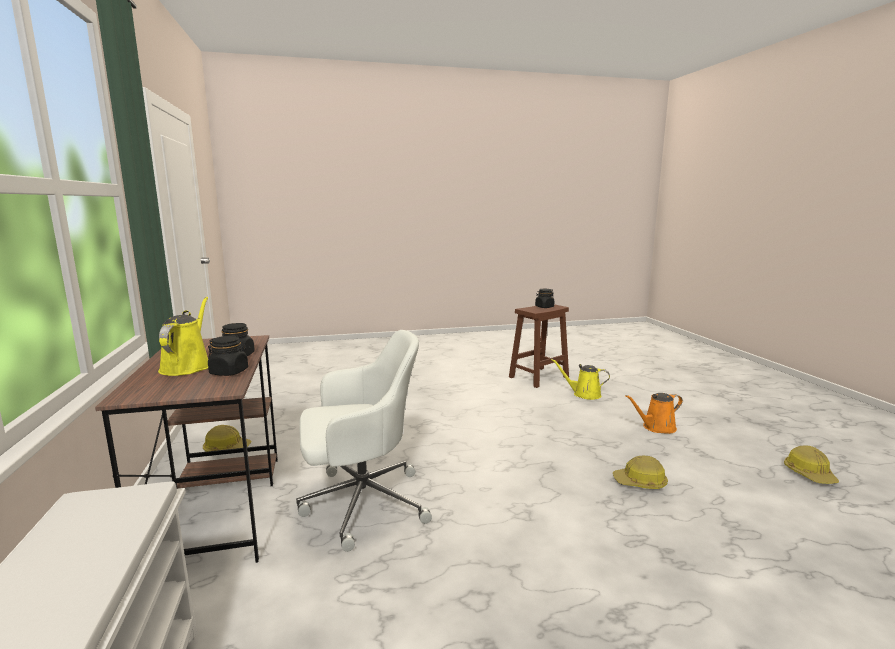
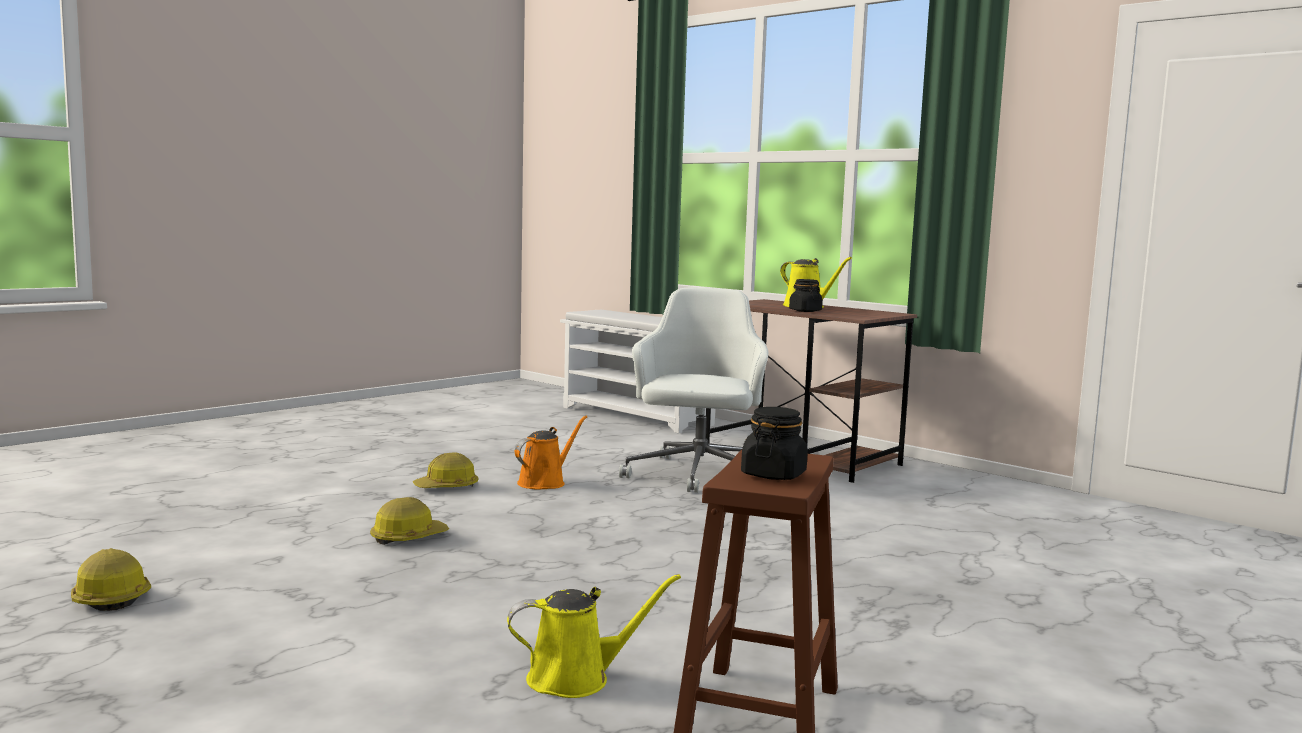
camera: 145 degrees right, 5 degrees down
(226, 448) = (926, 479): hard hat -> hard hat (447, 487)
(229, 372) = (763, 306): black jar -> none
(361, 503) = (697, 475): white office chair -> white office chair turned 150 degrees clockwise
(656, 428) = (374, 623): orange watering can -> orange watering can (545, 482)

